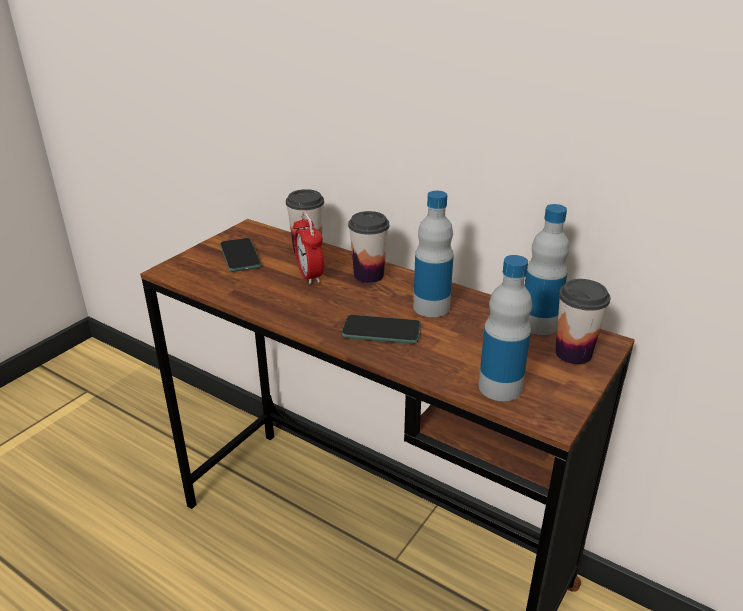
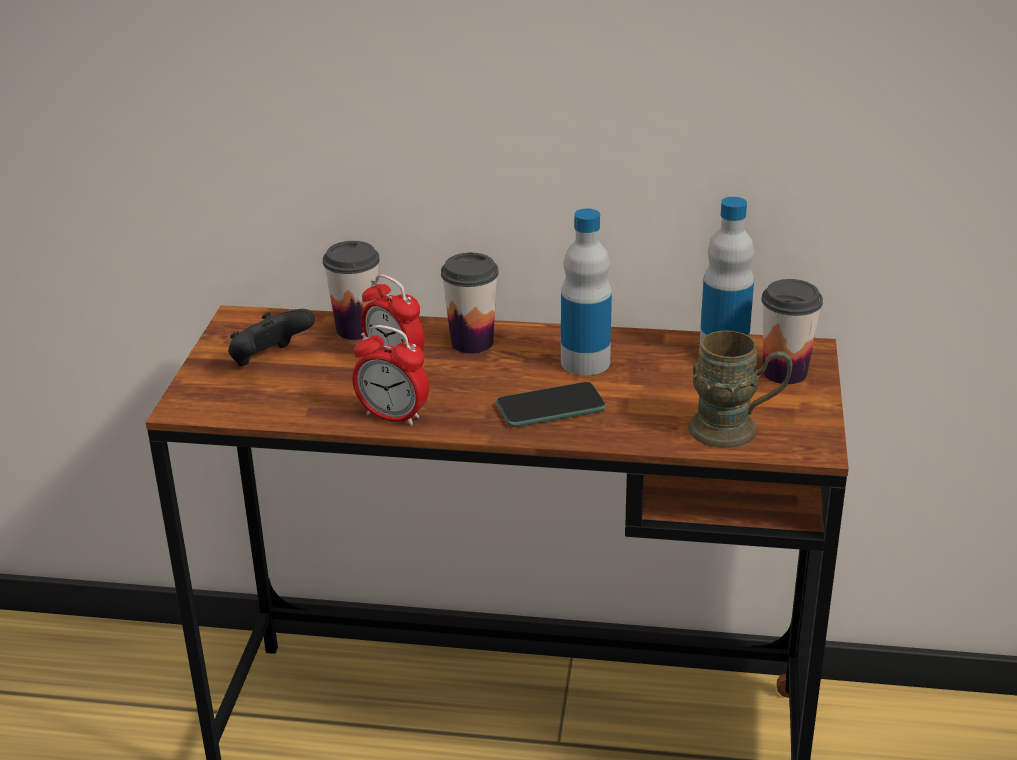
camera: 25 degrees left, 0 degrees up
(240, 256) = (269, 361): phone -> black game controller
(276, 309) = (393, 416): none -> alarm clock
(500, 387) = (736, 431): bottle -> brown mug

